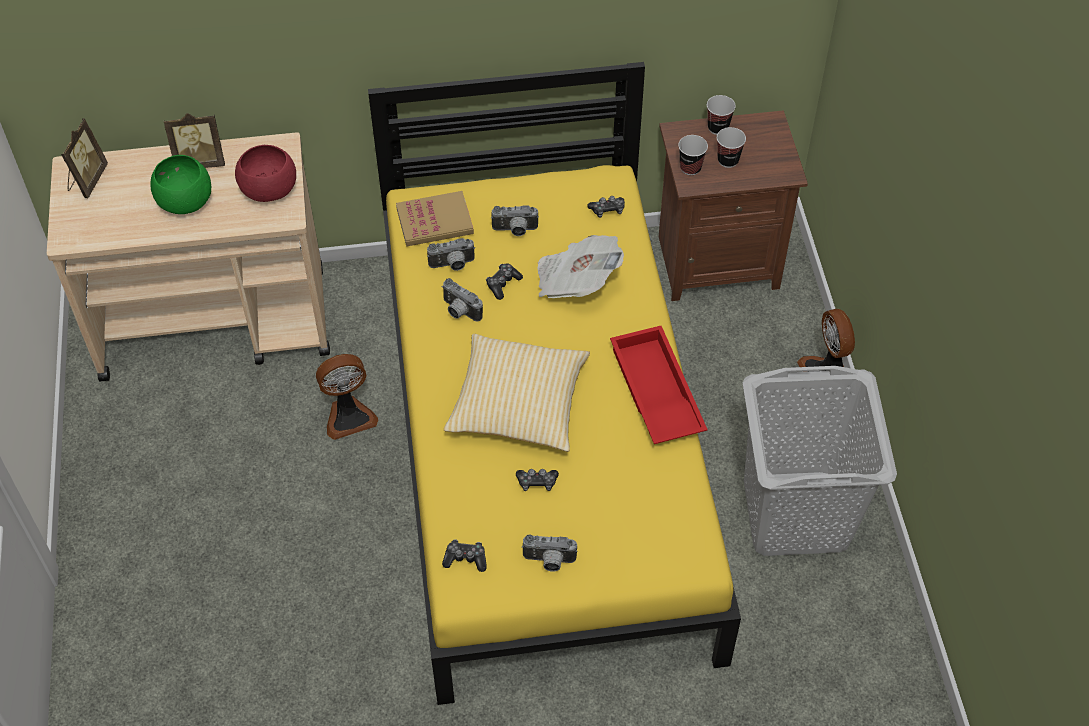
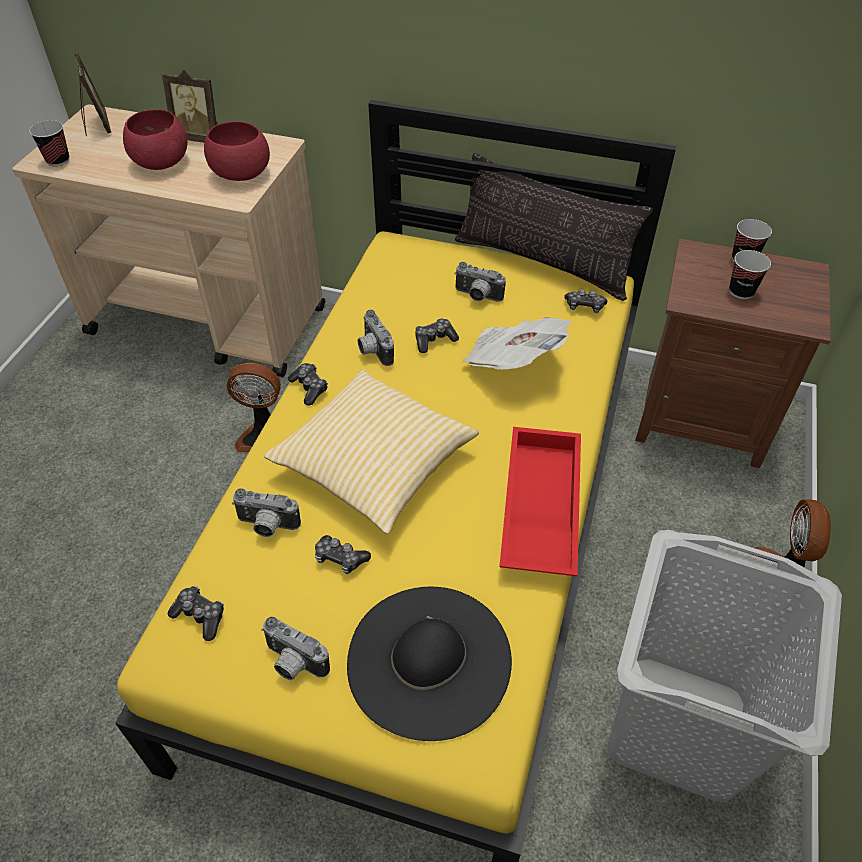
camera: 25 degrees right, 5 degrees down
(87, 180) = (97, 126): picture frame -> picture frame turned 60 degrees counterclockwise
(185, 202) = (160, 163): green bowl -> red bowl
(428, 362) = (309, 388): none -> game controller
(435, 221) = (403, 265): book -> none
(452, 265) = (394, 308): camera -> camera (267, 526)
(551, 178) = (542, 263): none -> pillow
(636, 523) = (429, 660): none -> black hat
(690, 168) = (693, 286): cup -> cup (58, 160)

